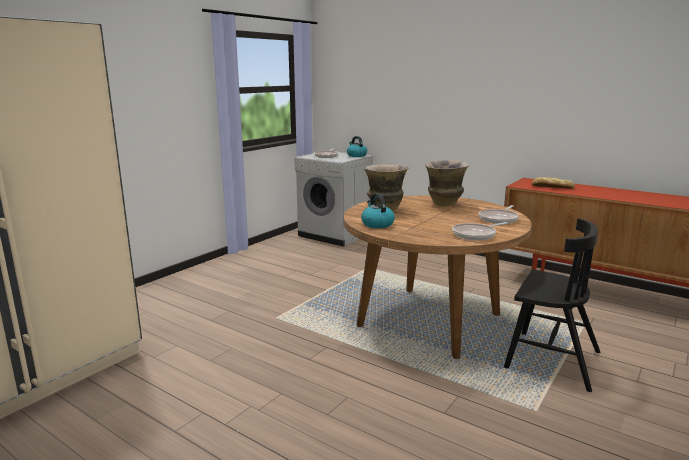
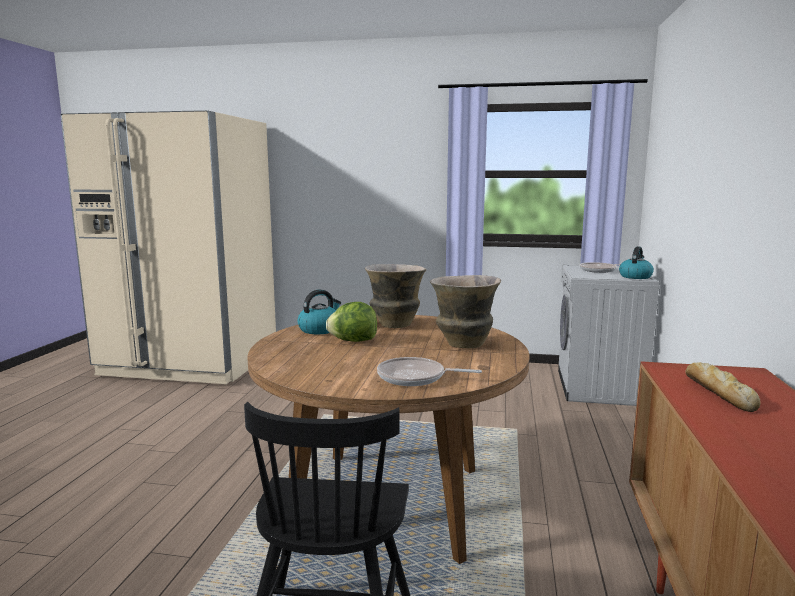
camera: 65 degrees right, 5 degrees down
(416, 221) = (353, 341): none -> lettuce
(476, 235) = (309, 371): frying pan -> none

